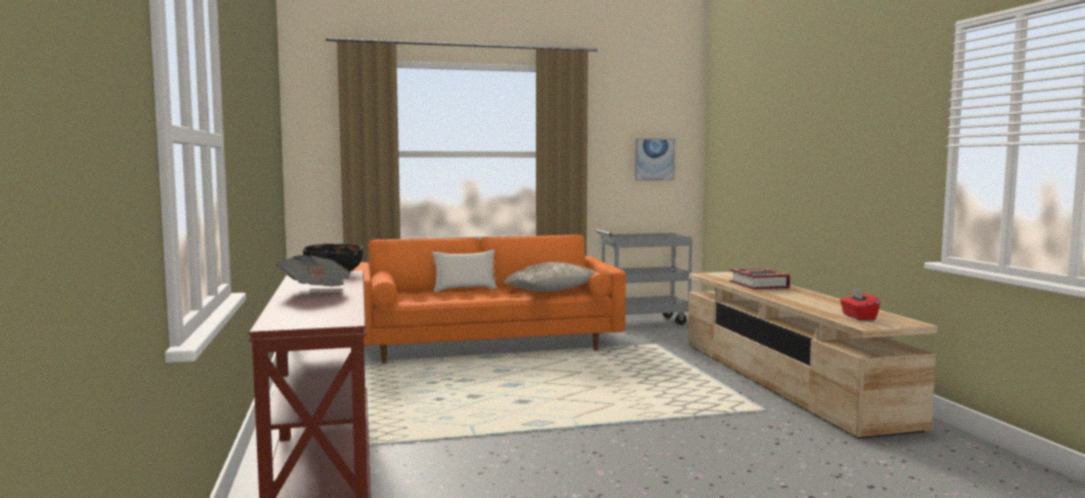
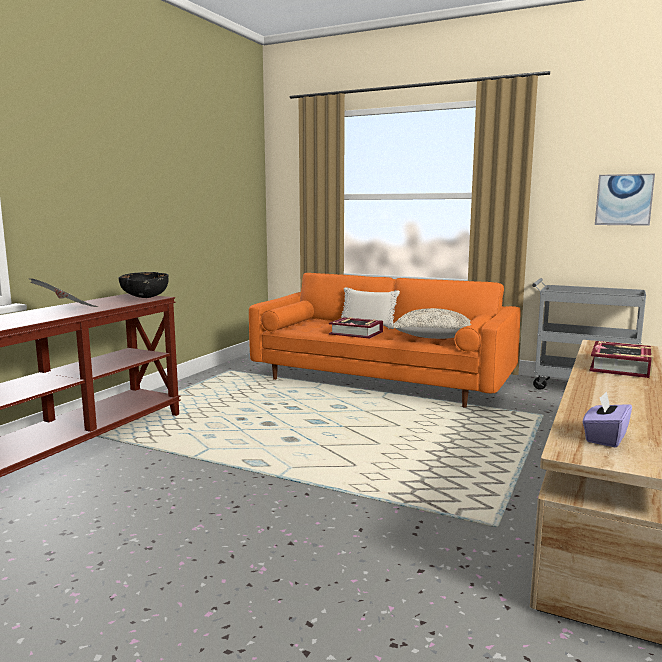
camera: 40 degrees right, 5 degrees up
(475, 296) = (356, 333): none -> book
(858, 317) = (605, 438): red tissue box -> purple tissue box

